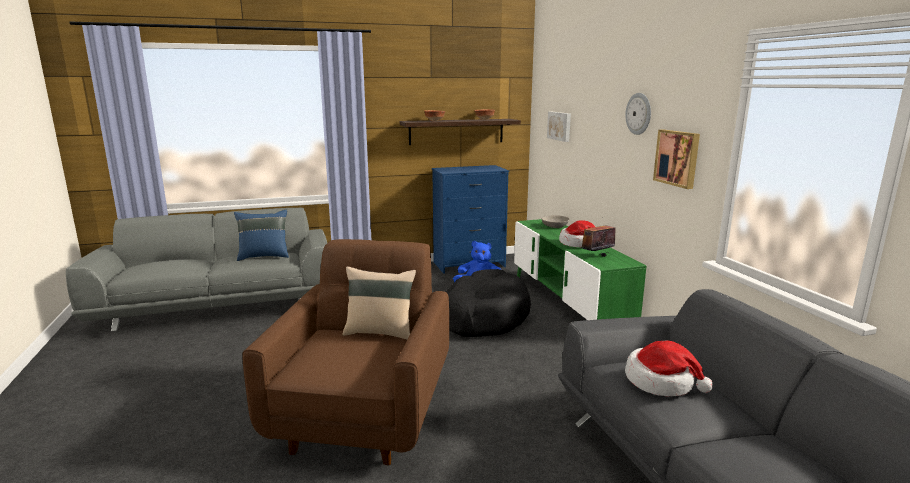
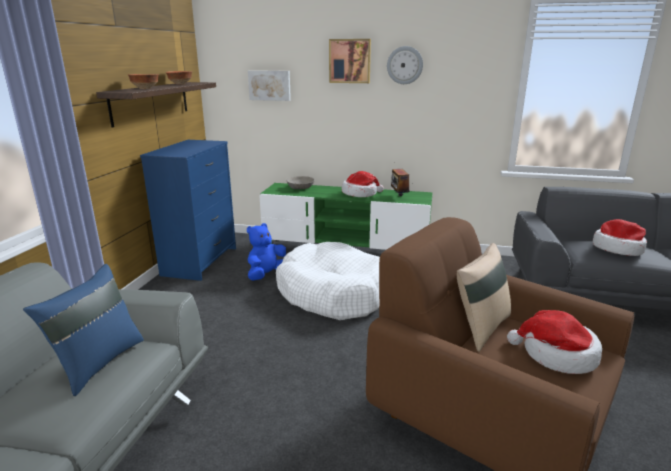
camera: 60 degrees left, 5 degrees up
(359, 362) = (556, 354): none -> hat
(483, 316) = (332, 293): black dog bed -> white dog bed
(677, 158) = (459, 99): picture -> picture (350, 61)

